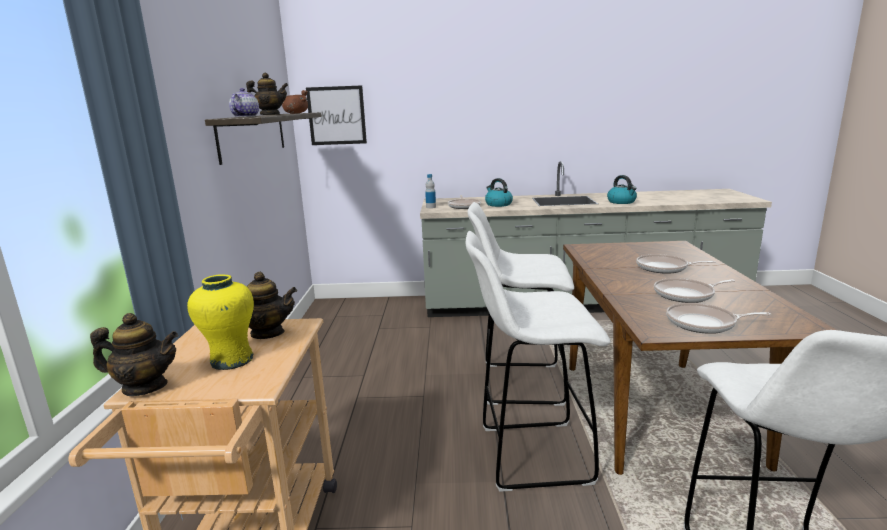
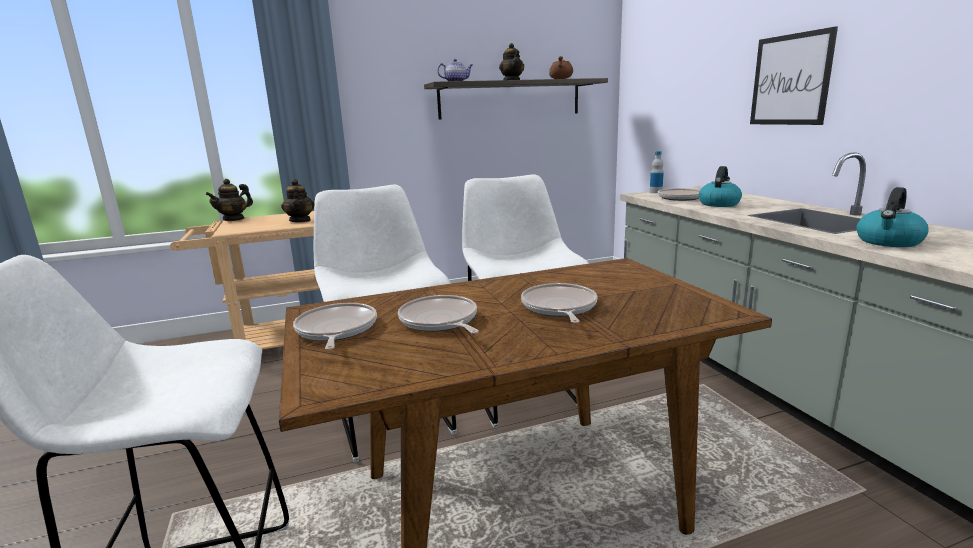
camera: 70 degrees right, 0 degrees up
(145, 387) = (234, 219): teapot -> teapot turned 60 degrees clockwise
(231, 360) = (262, 223): yellow vase -> none
(336, 115) = (645, 81): picture -> picture (790, 80)

